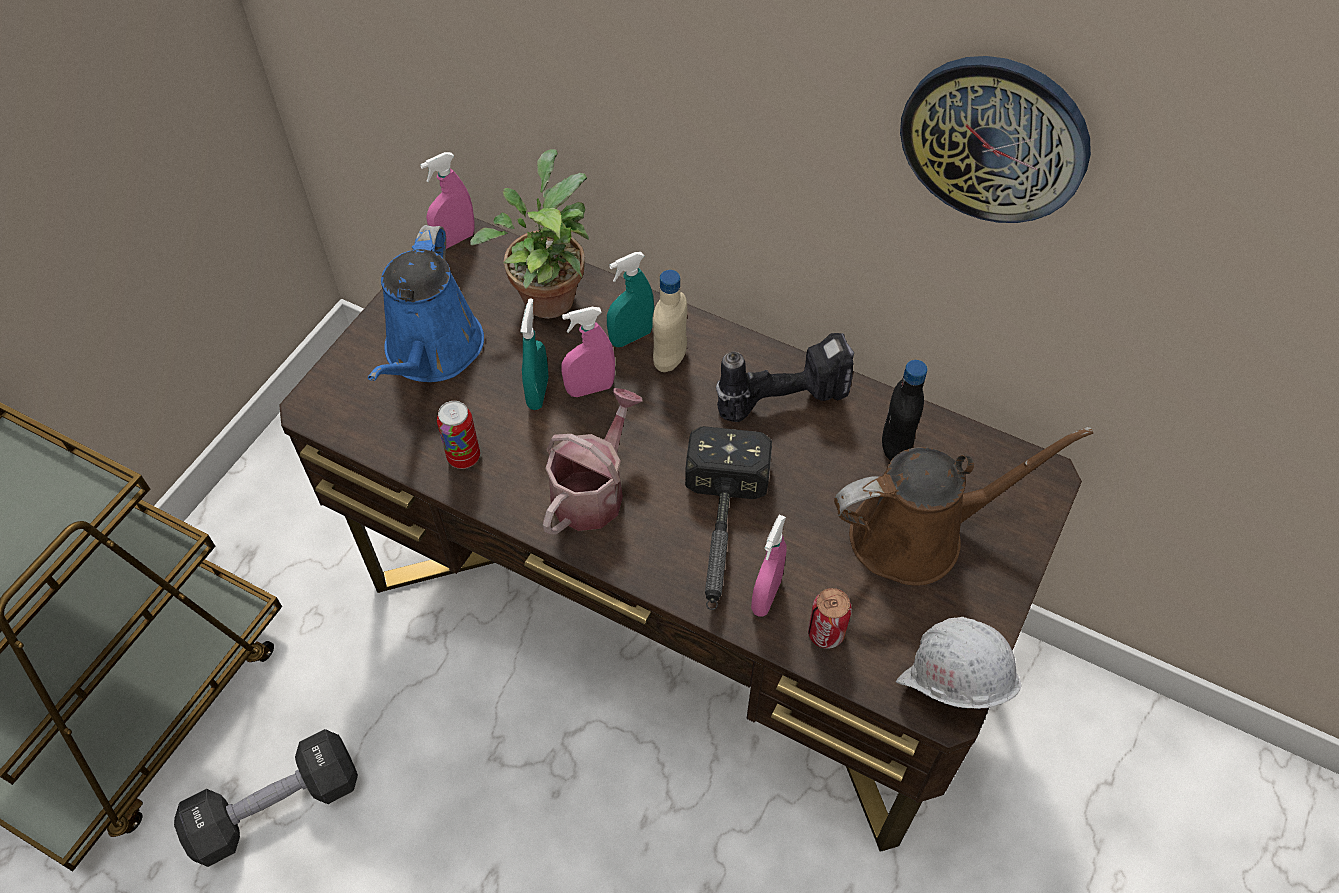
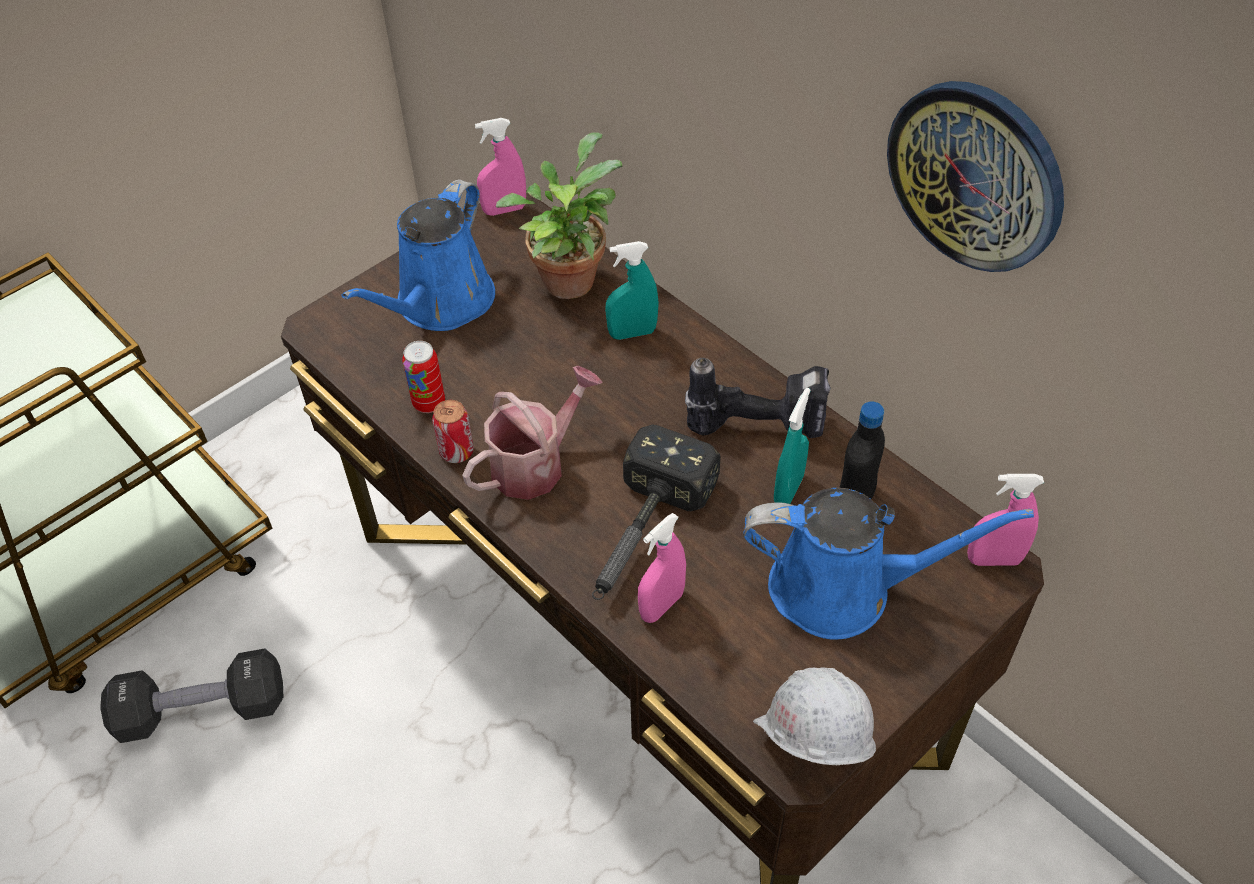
camera: 20 degrees right, 5 degrees down
(538, 393) = (522, 363): turquoise spray bottle -> turquoise spray bottle (788, 490)
(590, 389) = (573, 371): pink spray bottle -> pink spray bottle (994, 560)
(670, 358) = (661, 361): beige bottle -> none
(825, 633) = (706, 657): can -> can (456, 452)
(918, 534) = (842, 589): brown watering can -> blue watering can

